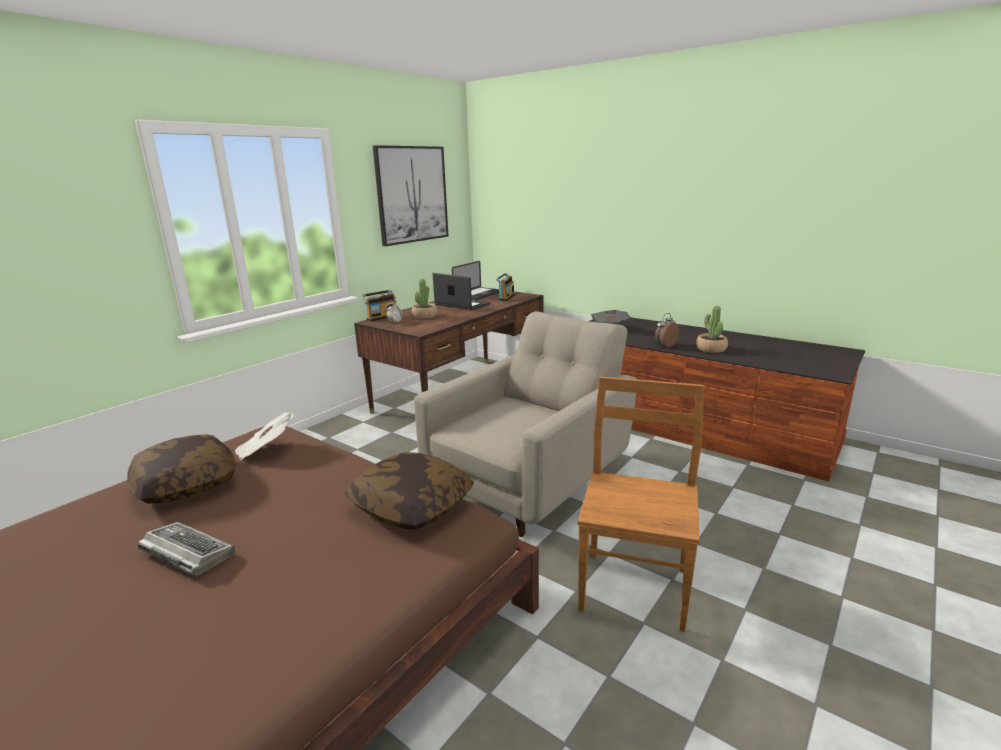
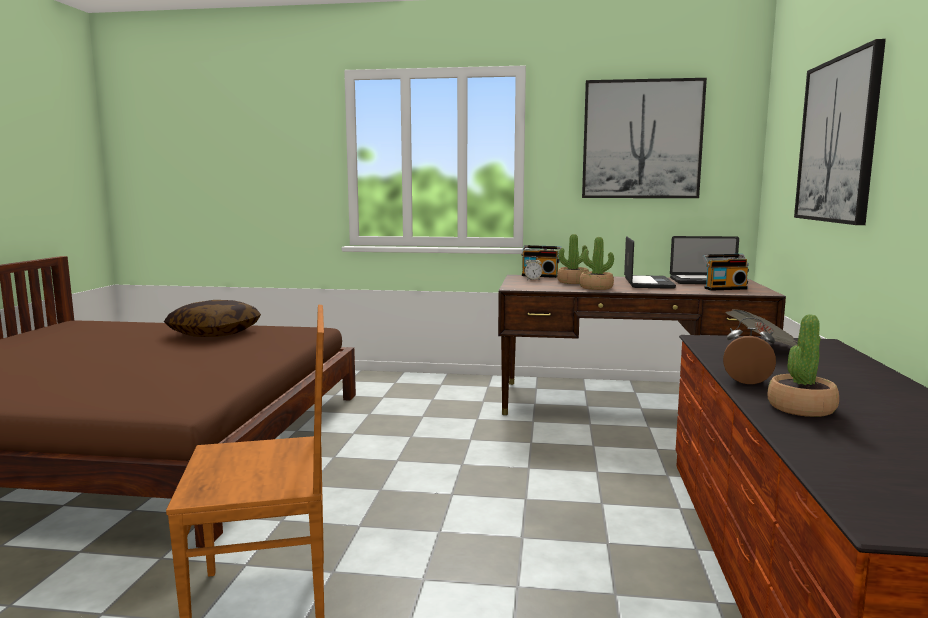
camera: 60 degrees right, 10 degrees down
(186, 553) = (120, 352): keyboard -> none
(265, 450) = (279, 335): newspaper -> none
(411, 507) = (201, 385): pillow -> none
(456, 316) = (596, 287): none -> potted plant
(532, 482) = (455, 490): beige armchair -> none
(579, 202) = (837, 140): none -> picture

